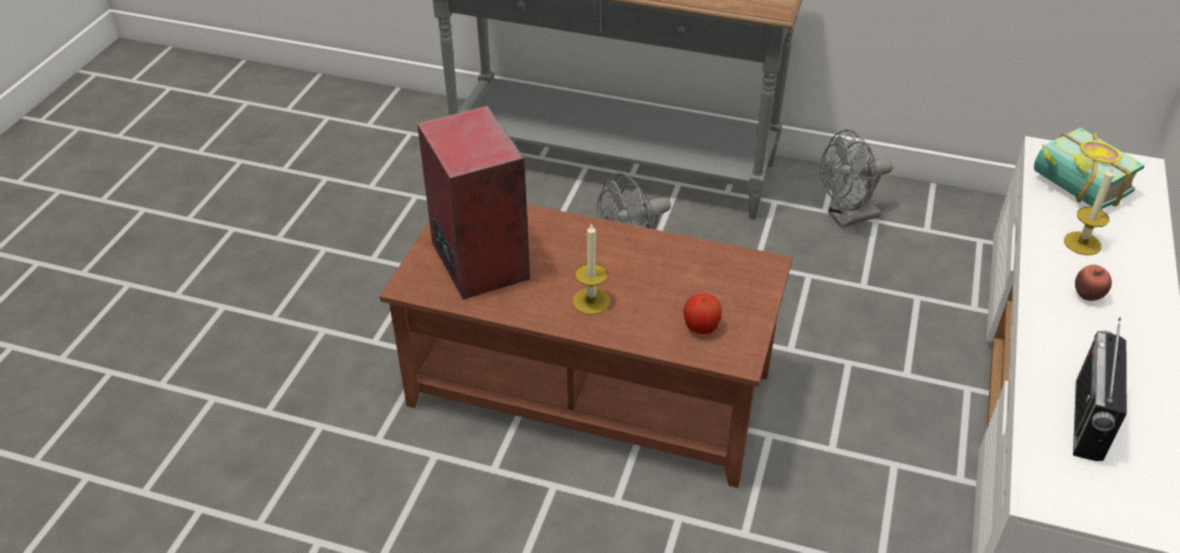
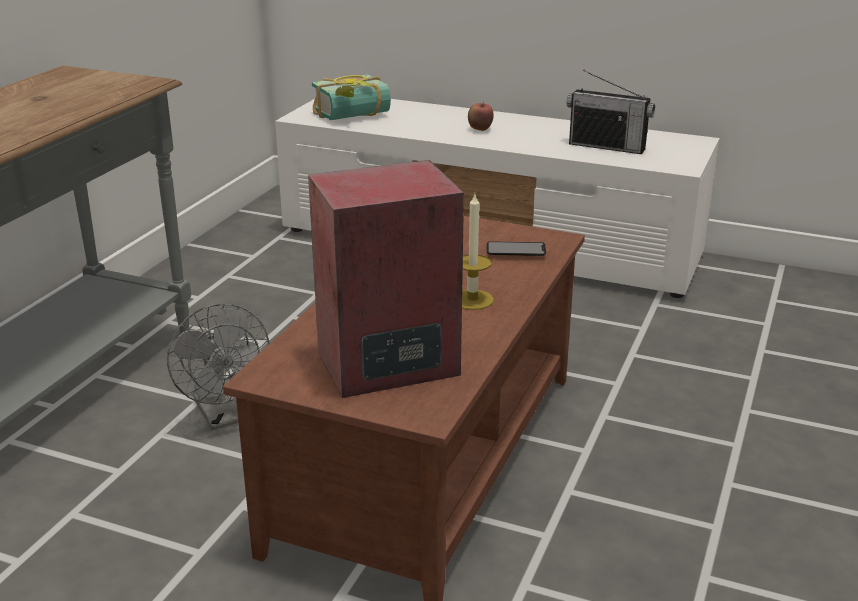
camera: 85 degrees left, 15 degrees down
(701, 327) = (515, 251): apple -> phone
(846, 218) = (215, 288): grey fan -> none
(1082, 243) = (420, 123): candle -> none

